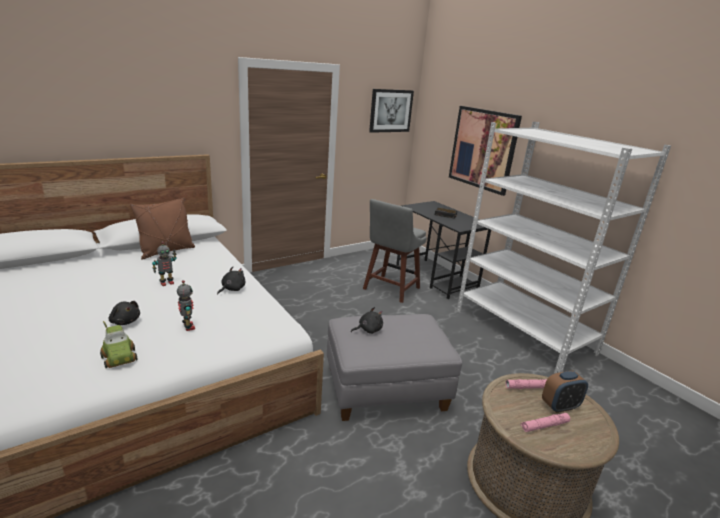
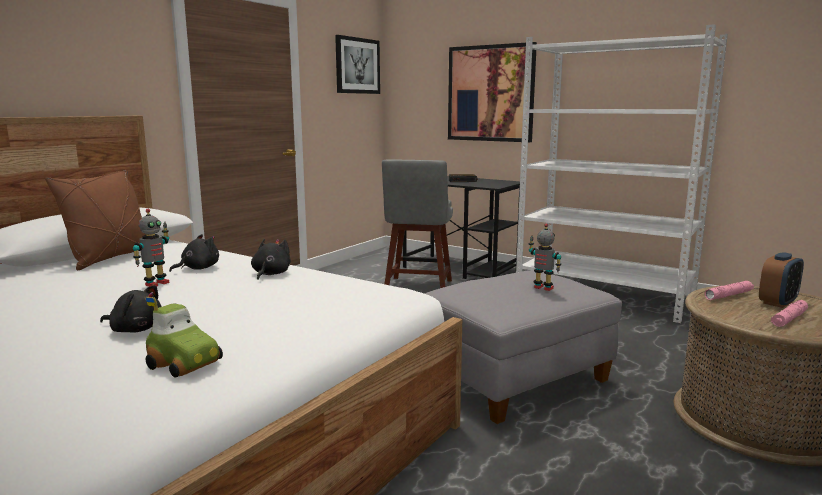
camera: 20 degrees left, 10 degrees down
(188, 327) = (255, 315): toy robot -> toy robot (543, 288)
(368, 330) = (487, 290): black plush toy -> black plush toy (198, 268)

